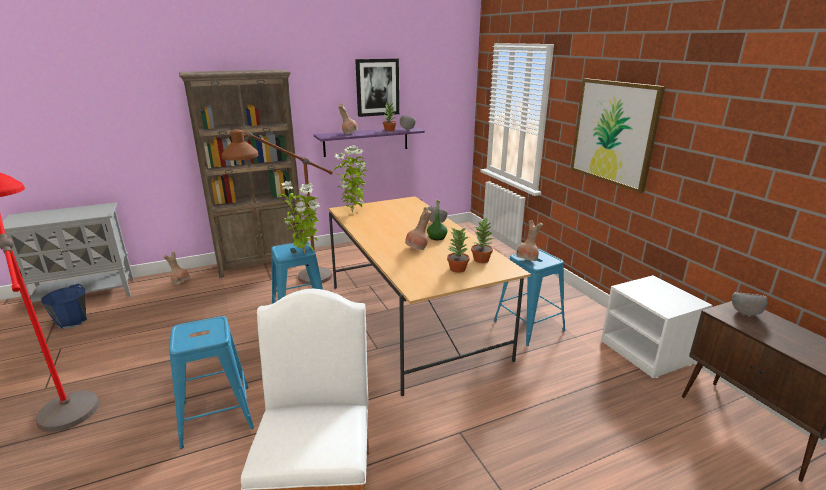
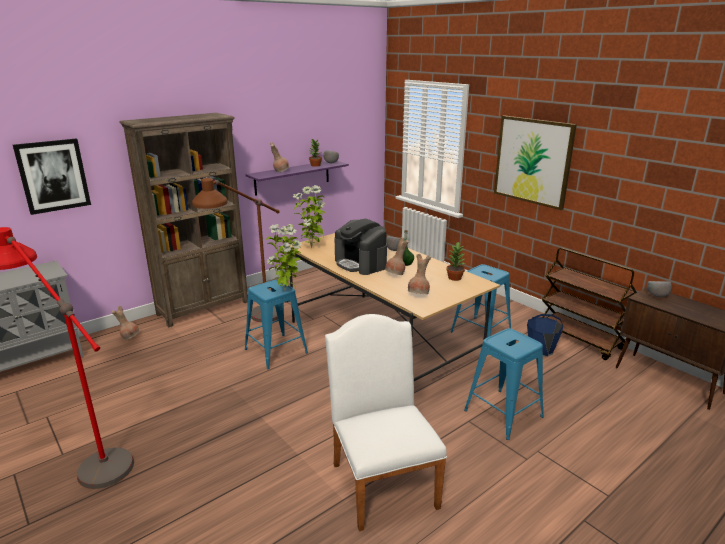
camera: 15 degrees left, 0 degrees up
(72, 321) = (37, 390): blue bucket -> blue bucket (541, 350)
(217, 415) = (256, 445): blue stool -> blue stool (503, 413)
(377, 87) = (301, 124): picture -> picture (53, 176)
(389, 233) = (361, 263): none -> coffee machine
(457, 269) = (441, 287): potted plant -> none
(527, 260) = (481, 275): brown vase -> brown vase (419, 294)
(647, 352) = (579, 339): white nightstand -> brown cart

